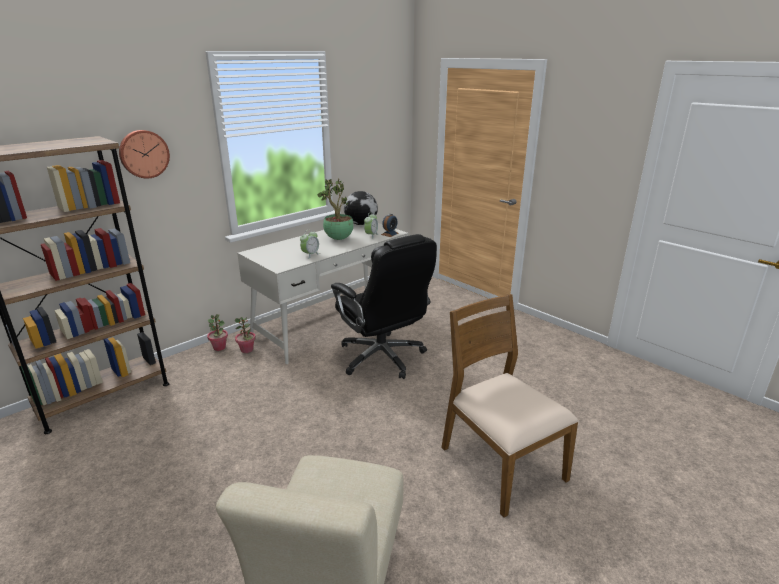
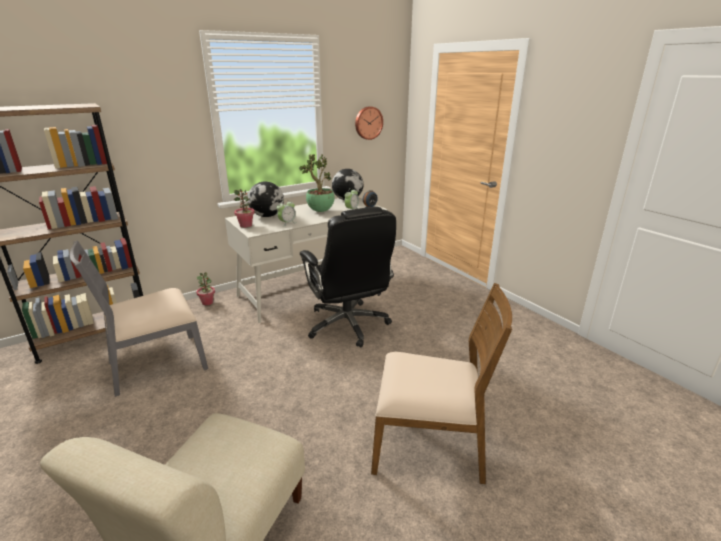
camera: 10 degrees right, 0 degrees up
(143, 154) = (138, 122): wall clock -> wall clock (368, 123)
(190, 419) = (156, 364): none -> grey chair
(247, 350) = (230, 307): potted plant -> potted plant (246, 225)
(284, 248) = (267, 216): none -> globe
(500, 463) = (429, 444): brown chair -> brown chair turned 120 degrees clockwise

